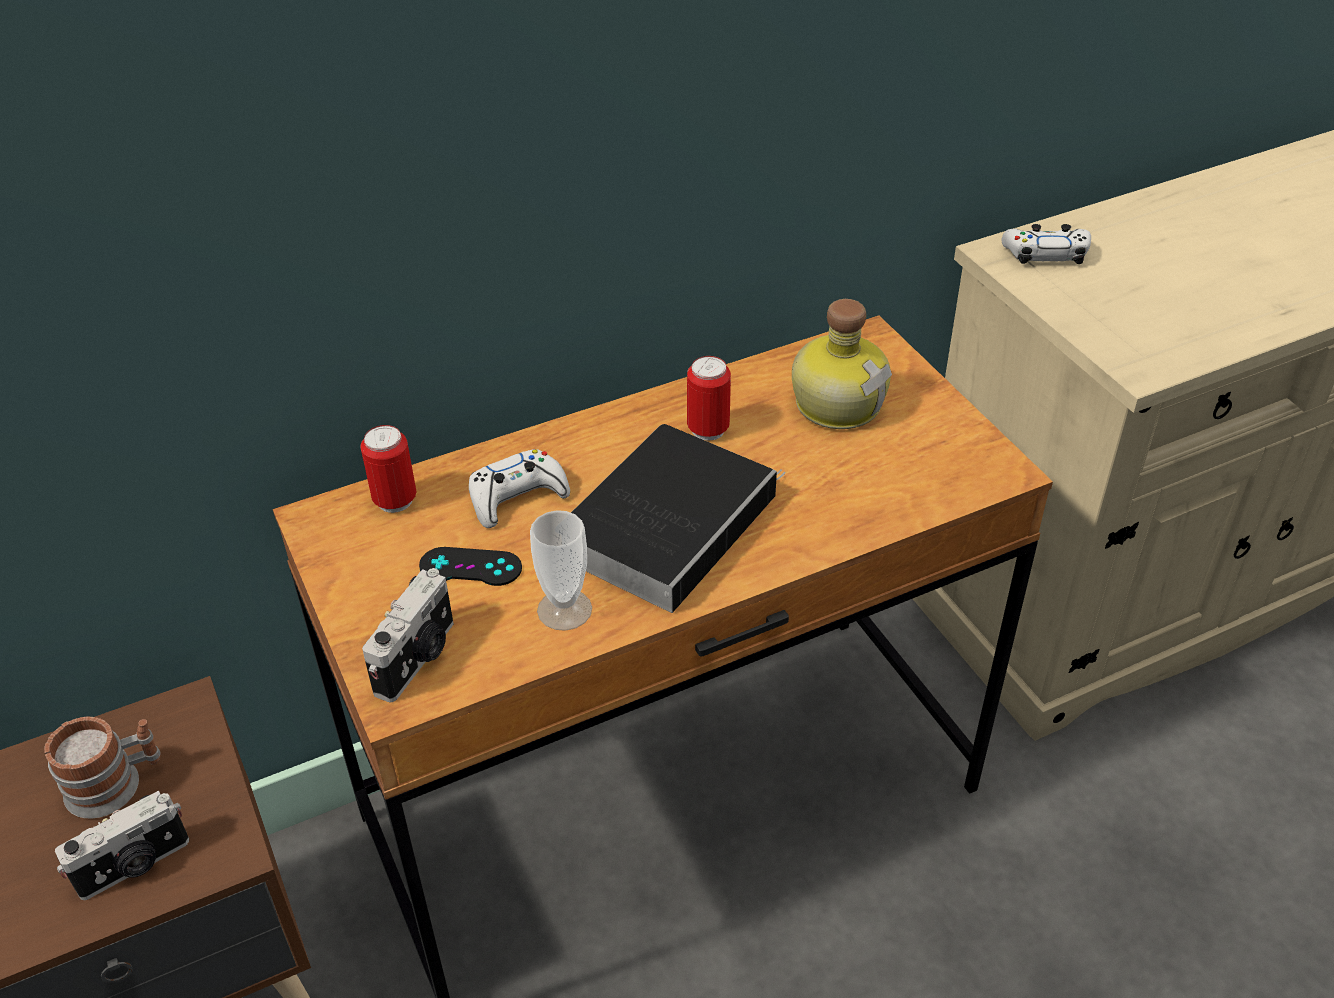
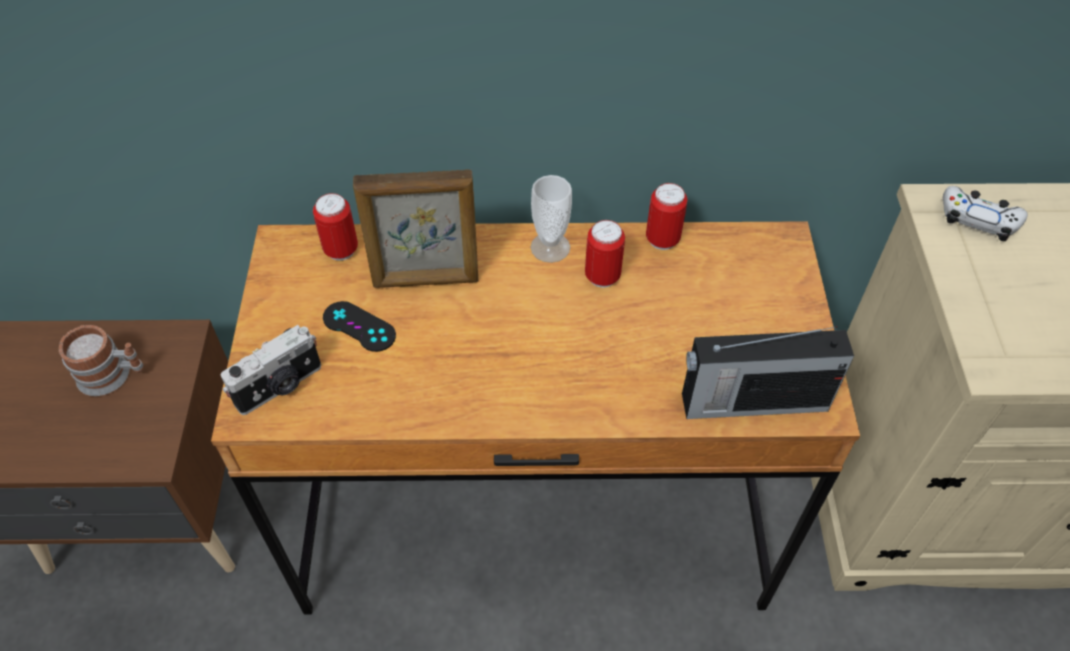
camera: 25 degrees right, 10 degrees up
(134, 866) = (92, 440): camera -> none
(517, 497) = (426, 281): white game controller -> picture frame
(564, 610) = (402, 390): cup -> cup (550, 247)
(670, 521) = (524, 346): book -> none
(747, 376) = (662, 239): none -> can
(837, 402) = (721, 290): bottle -> none
(933, 489) = (751, 402): none -> radio

